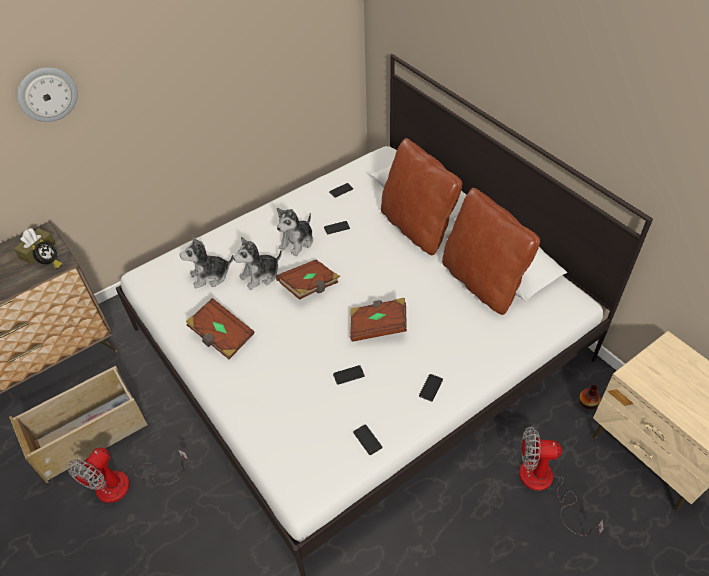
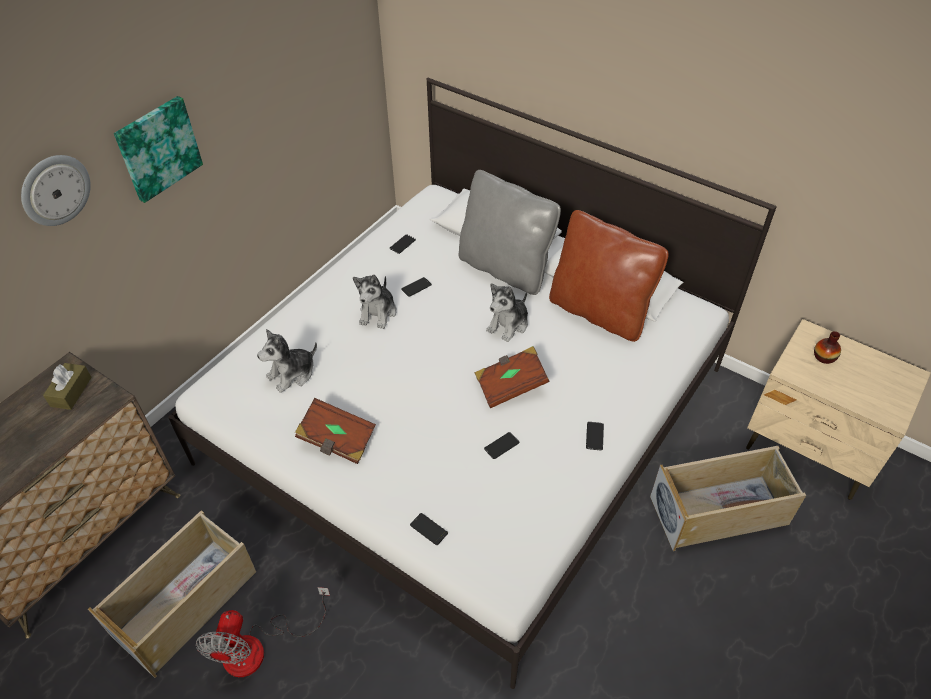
camera: 20 degrees left, 0 degrees up
(50, 264) = (97, 403): alarm clock -> none
(140, 76) = (158, 148): none -> picture
(260, 275) = (352, 360): plush toy -> plush toy (509, 324)
(310, 287) = (415, 359): brown book -> none
(367, 440) = (552, 509): phone -> phone (428, 529)
(417, 228) = (505, 268): brown pillow -> grey pillow
(544, 485) = (719, 511): fan -> beige storage box
(587, 403) = (728, 415): vase -> vase (824, 357)

